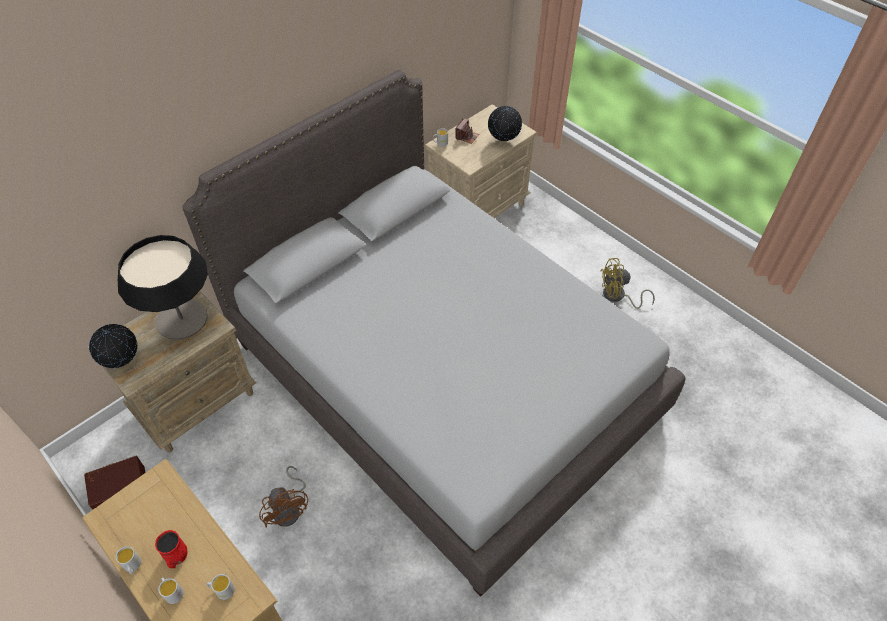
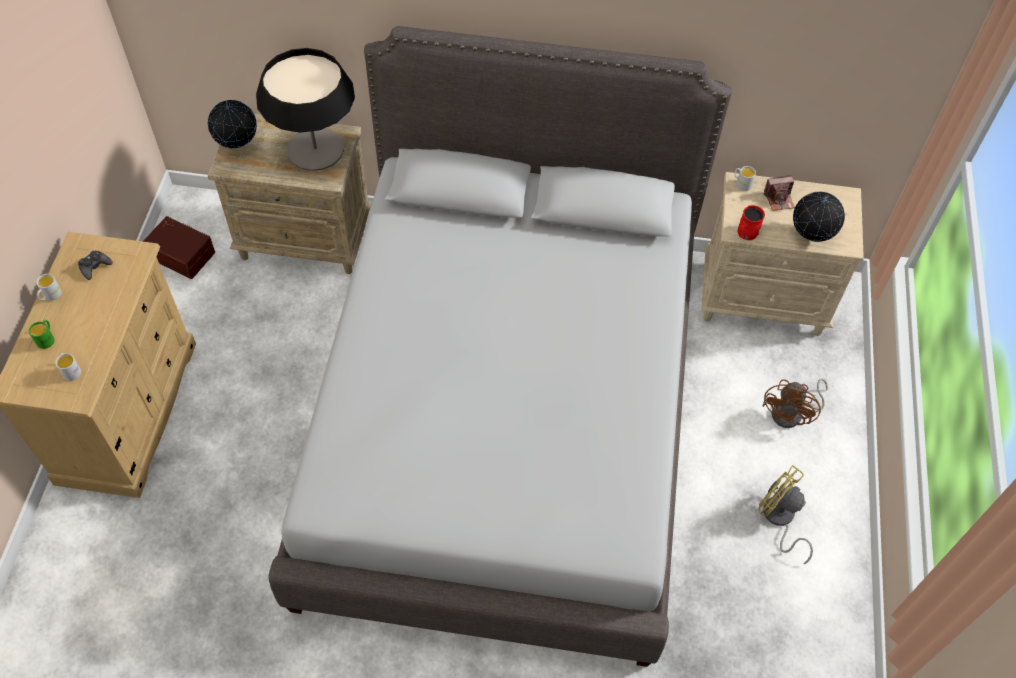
camera: 50 degrees right, 5 degrees up
(140, 516) = (95, 267): none -> black game controller
(172, 592) = (47, 338): white mug -> green mug
(176, 557) = (77, 318): red mug -> red mug (746, 233)
(290, 509) = (259, 390): brown fan -> brown fan (792, 414)

